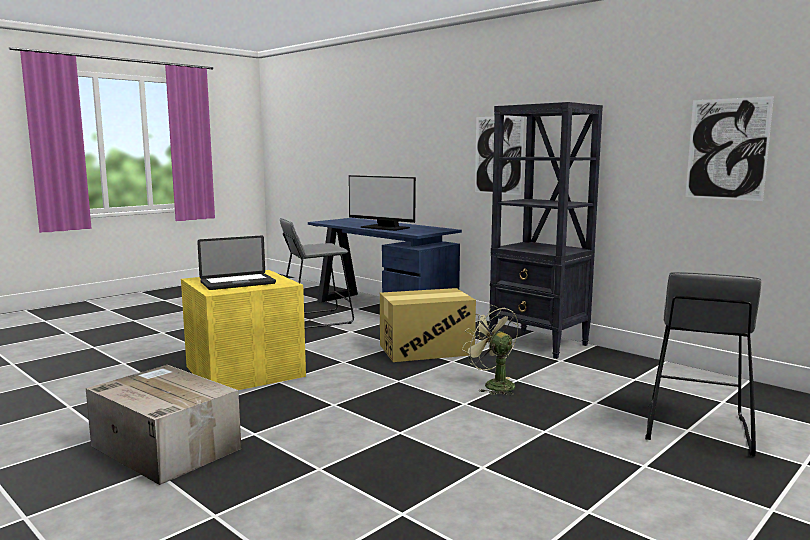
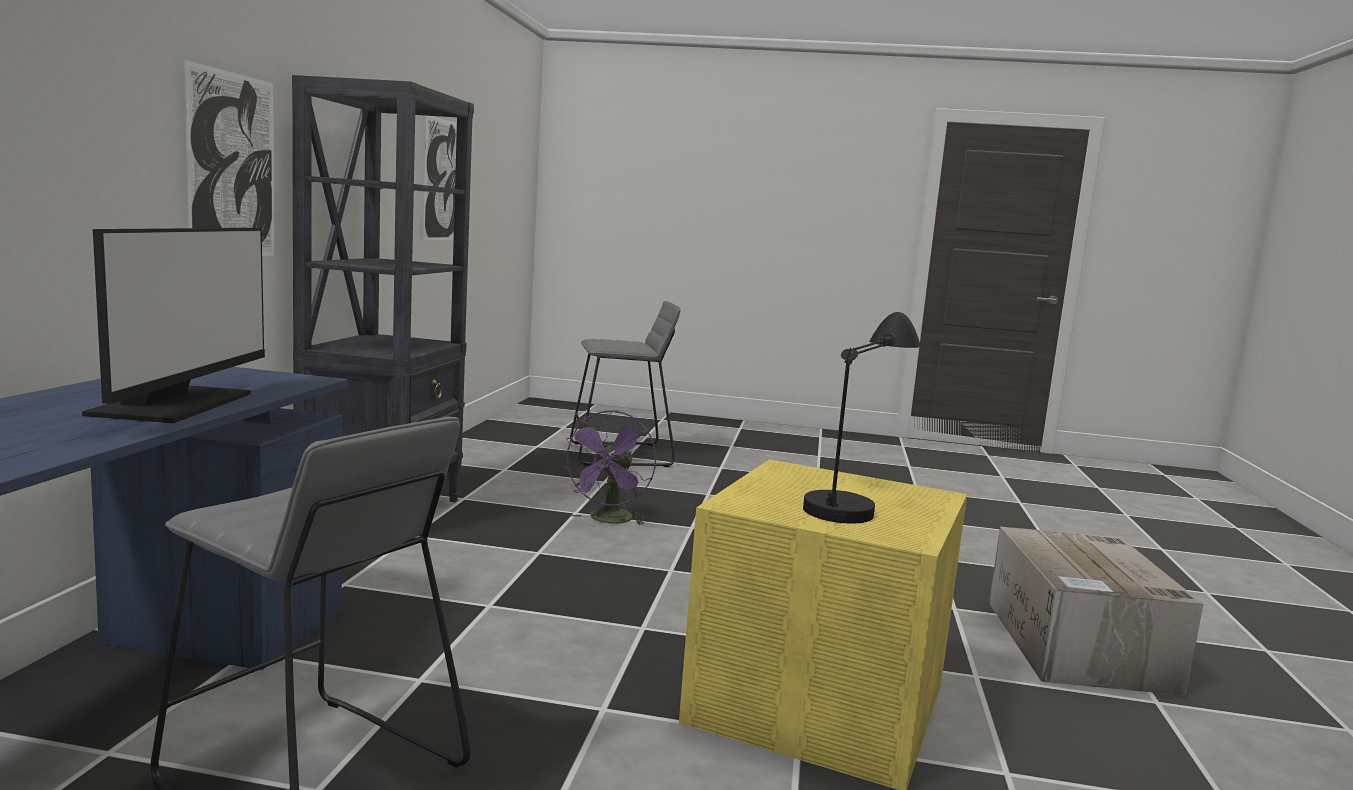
camera: 125 degrees left, 0 degrees up
(238, 283) = (856, 497): laptop -> black table lamp
(426, 350) = (495, 578): cardboard box -> none
(493, 385) = (609, 521): green fan -> purple fan

